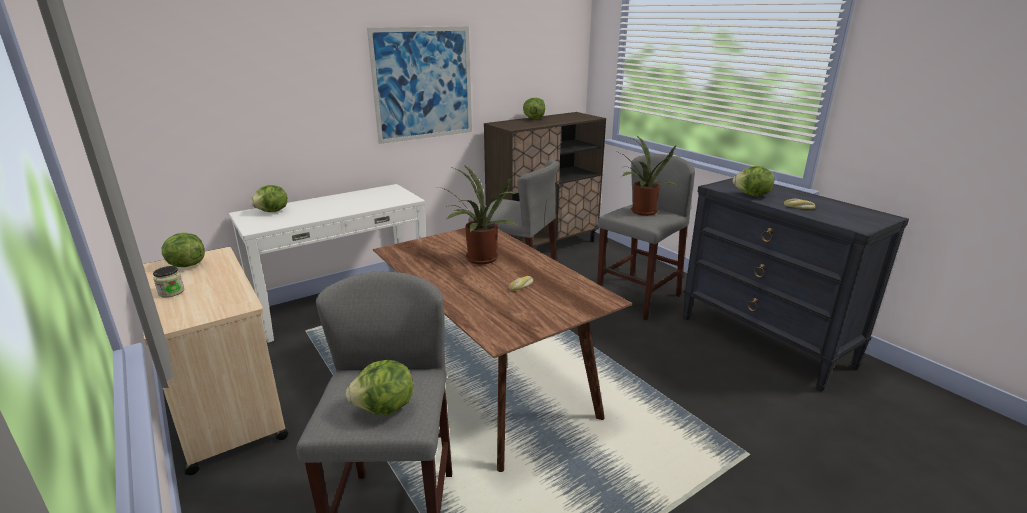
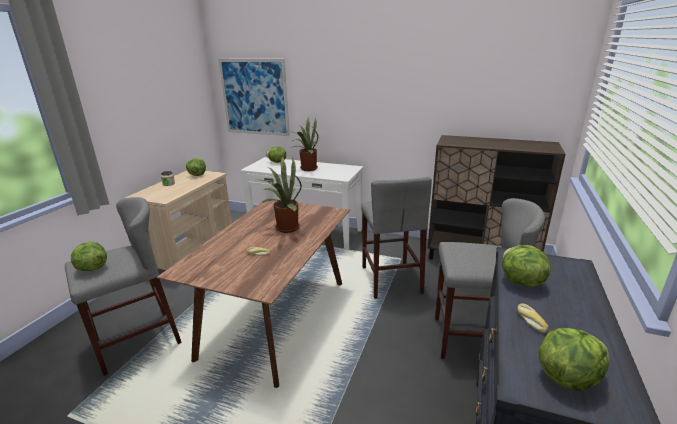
camera: 55 degrees right, 0 degrees up
(423, 84) = (393, 96): picture -> picture (254, 97)
(534, 119) = (492, 140): lettuce -> lettuce (567, 376)
(641, 212) = (476, 254): potted plant -> potted plant (307, 168)

